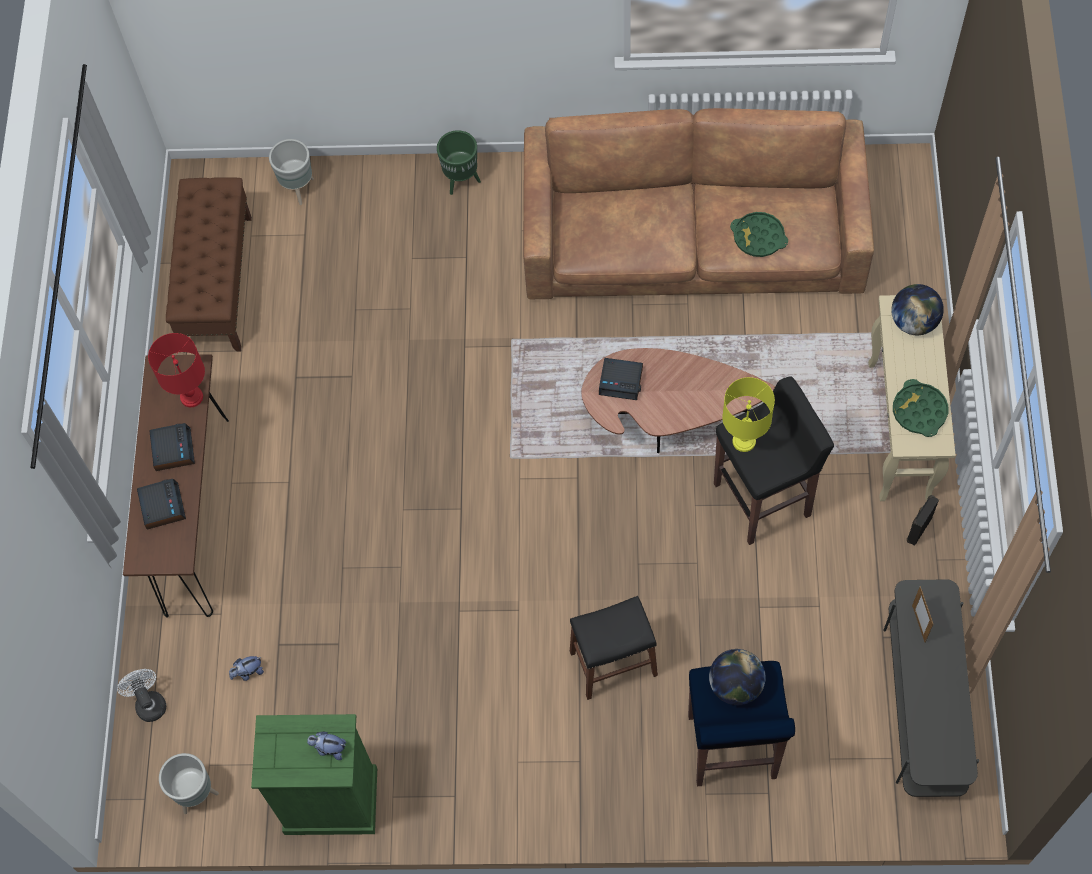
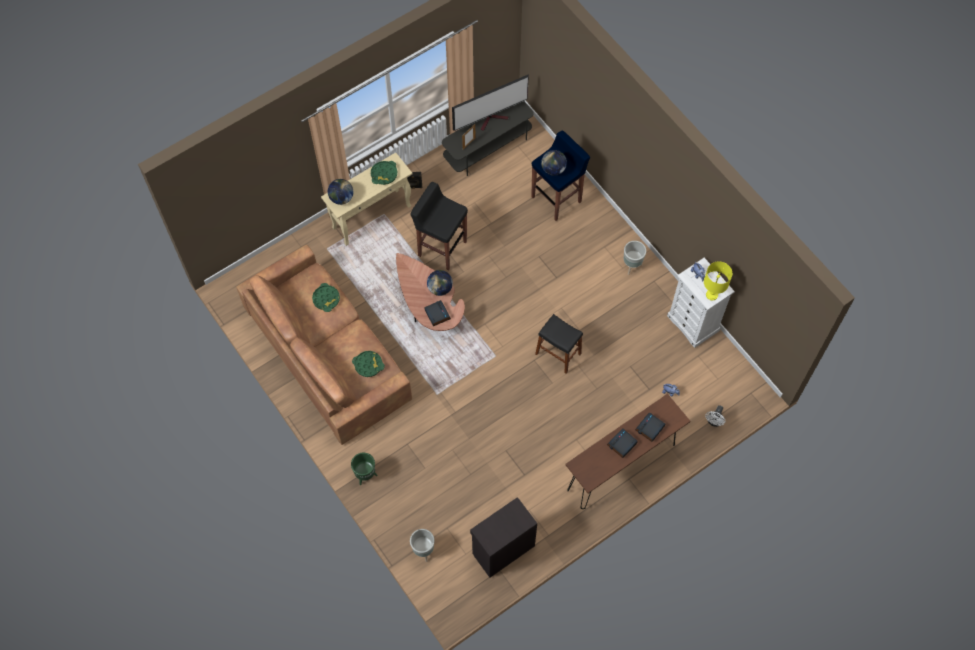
camera: 130 degrees left, 0 degrees up
(192, 396) = (591, 456): red table lamp -> none
(196, 794) = (733, 375): grey planter -> grey planter (632, 266)
(218, 283) = (502, 549): brown bench -> black cabinet
(330, 801) = (693, 323): green dresser -> white dresser
(601, 232) = (368, 365): none -> green tray
(613, 663) = (556, 259): black stool -> black stool (558, 354)
(664, 412) = (440, 288): none -> globe
(743, 441) = (447, 225): yellow table lamp -> yellow table lamp (712, 295)
(947, 699) = (492, 119): none -> television

